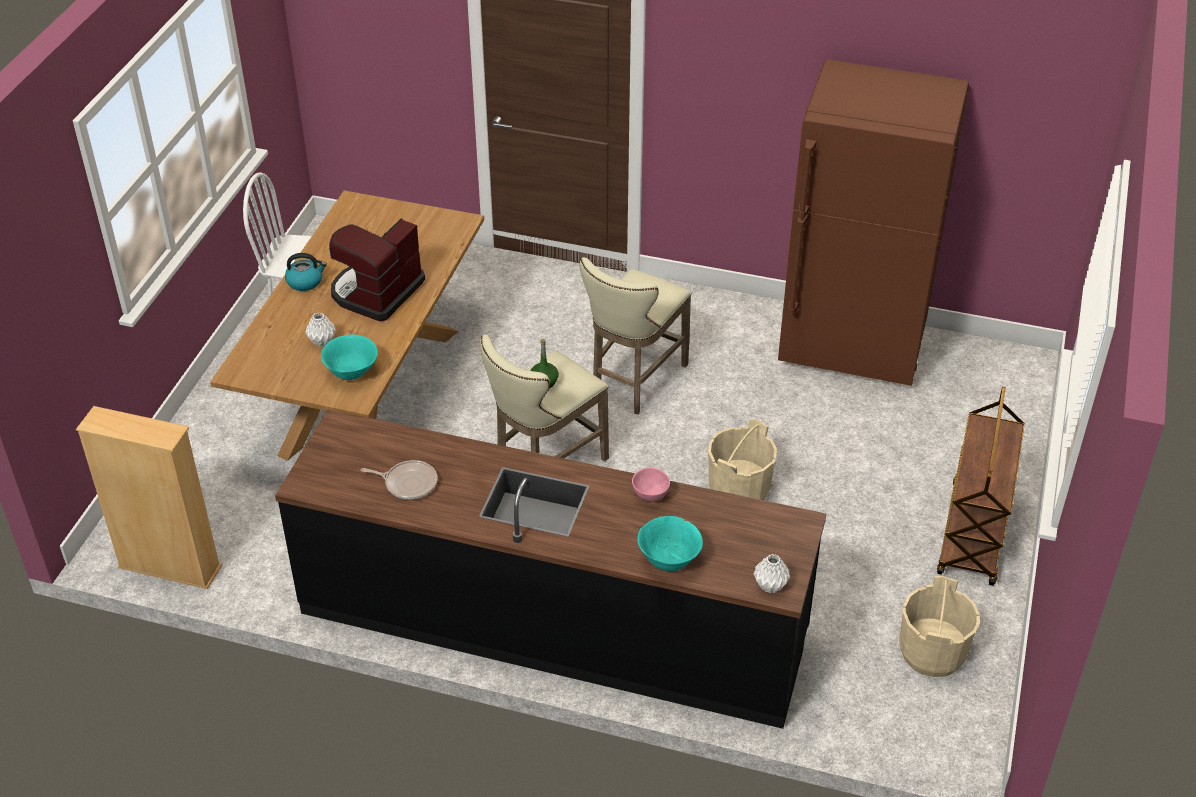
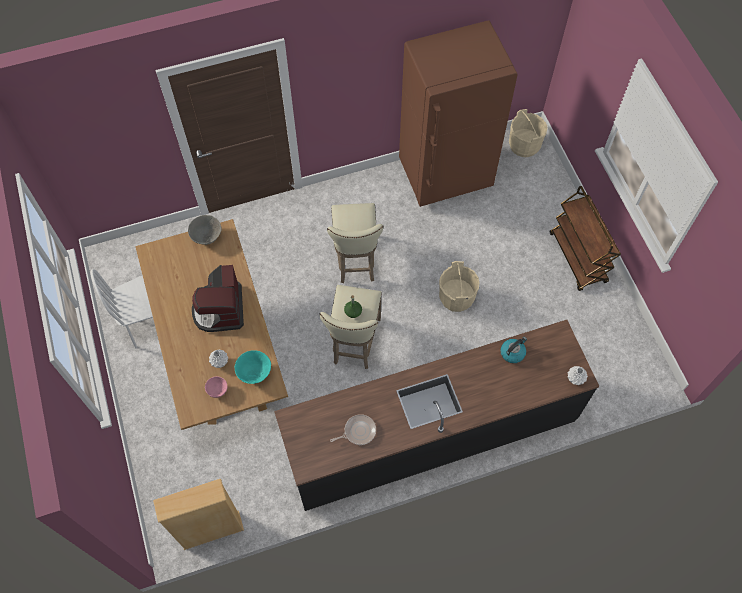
camera: 35 degrees left, 20 degrees up
(305, 281) = (172, 326): kettle -> kettle (512, 352)
(434, 218) = (207, 237): none -> grey bowl
(650, 495) = (480, 361): pink bowl -> pink bowl (217, 390)
(668, 560) = (519, 394): turquoise bowl -> none
(932, 652) = (606, 337): beige bucket -> beige bucket (524, 145)

